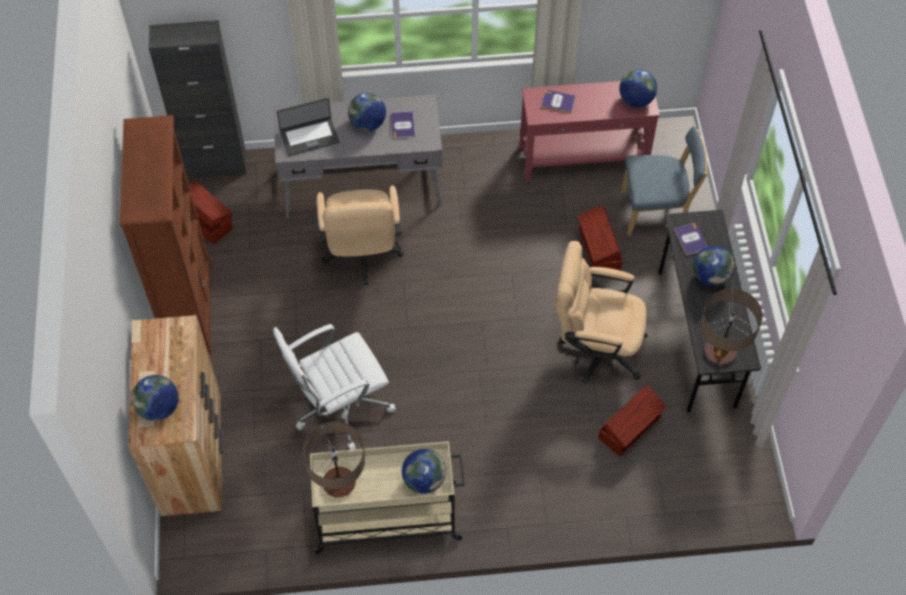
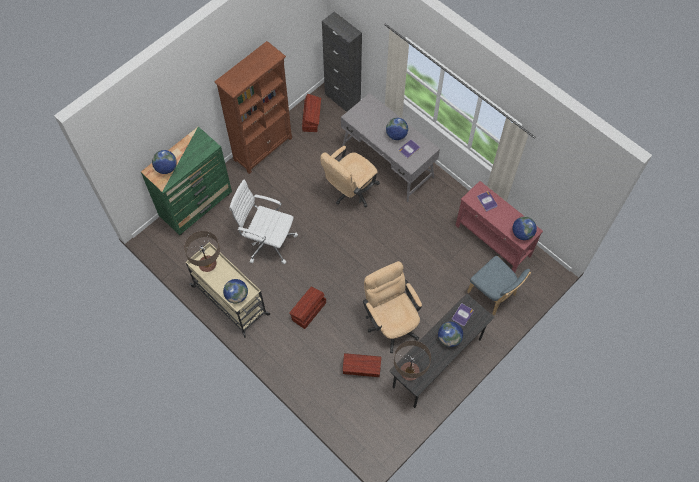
camera: 50 degrees right, 5 degrees up
(193, 456) = (196, 205): brown dresser -> green dresser
(309, 136) = (367, 118): laptop -> none
(598, 250) = (446, 285): brown storage box -> brown storage box (308, 311)

